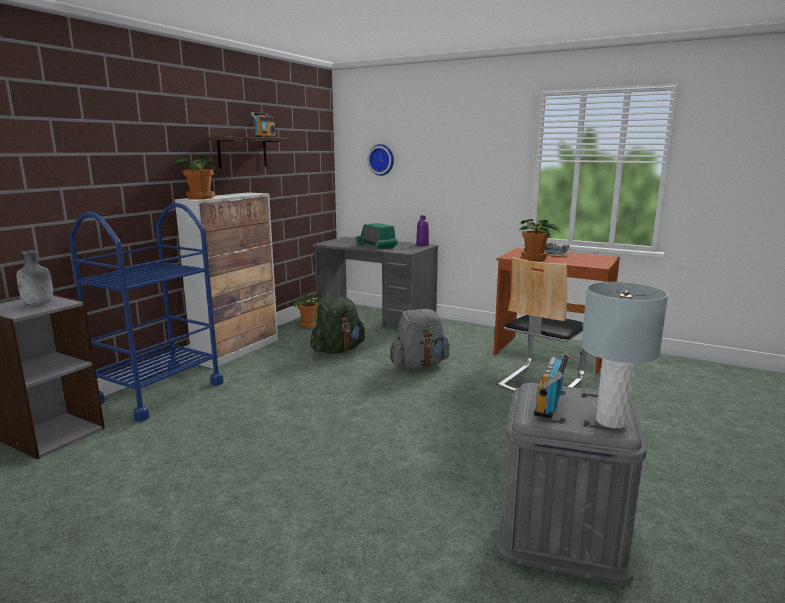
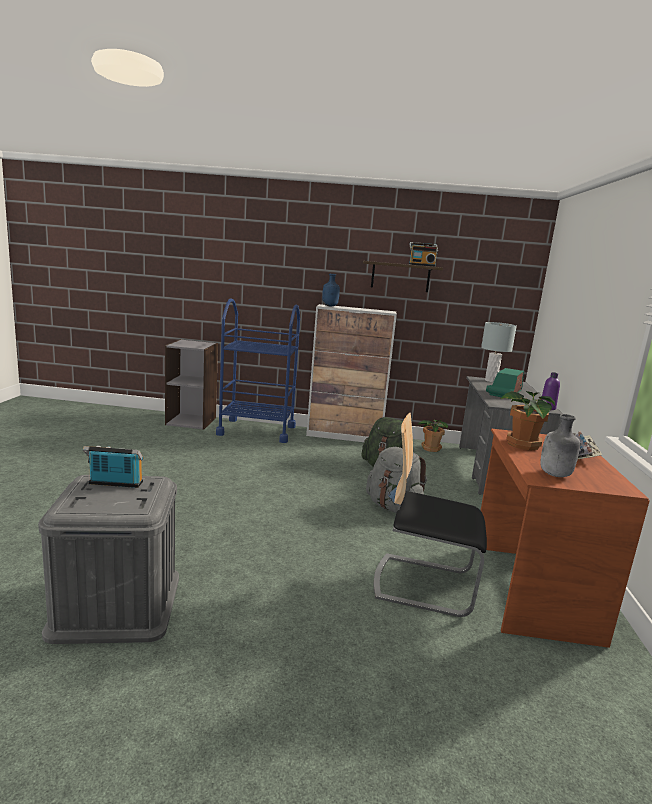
camera: 65 degrees right, 0 degrees up
(39, 304) = (194, 344): grey bottle -> grey bottle (555, 475)
(200, 198) = (330, 306): potted plant -> blue bottle
(382, 160) = (559, 302): wall clock -> none
(610, 421) = (84, 506): grey table lamp -> grey table lamp (491, 380)

